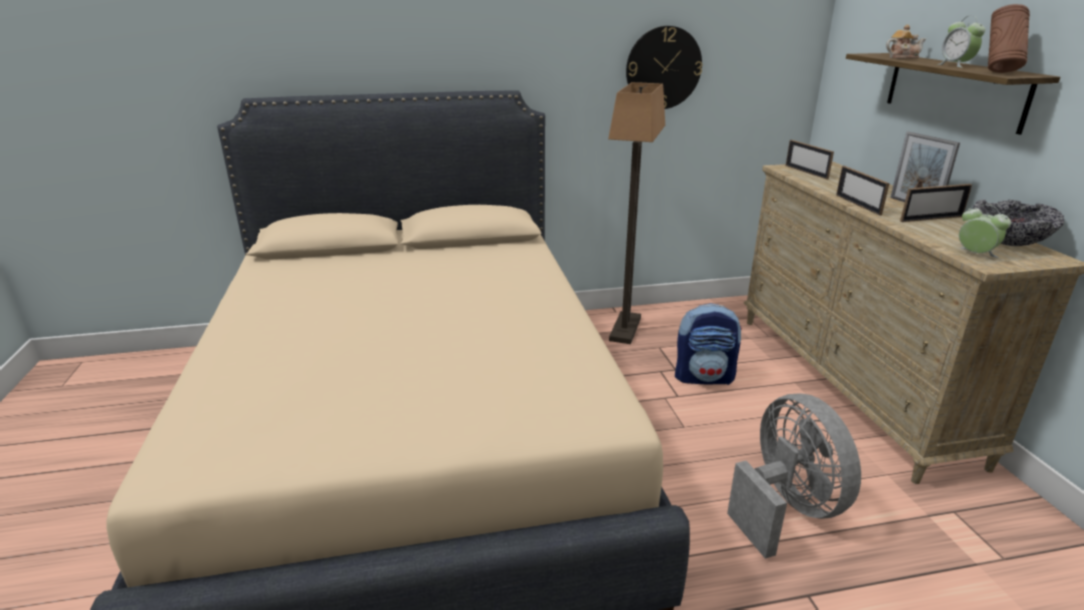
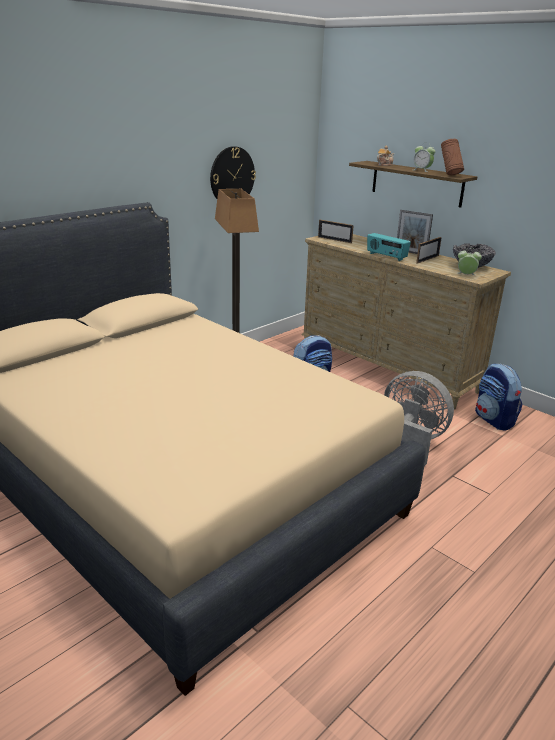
camera: 35 degrees left, 0 degrees up
(858, 205) = (386, 257): picture frame -> radio
(982, 530) = (494, 420): none -> backpack

